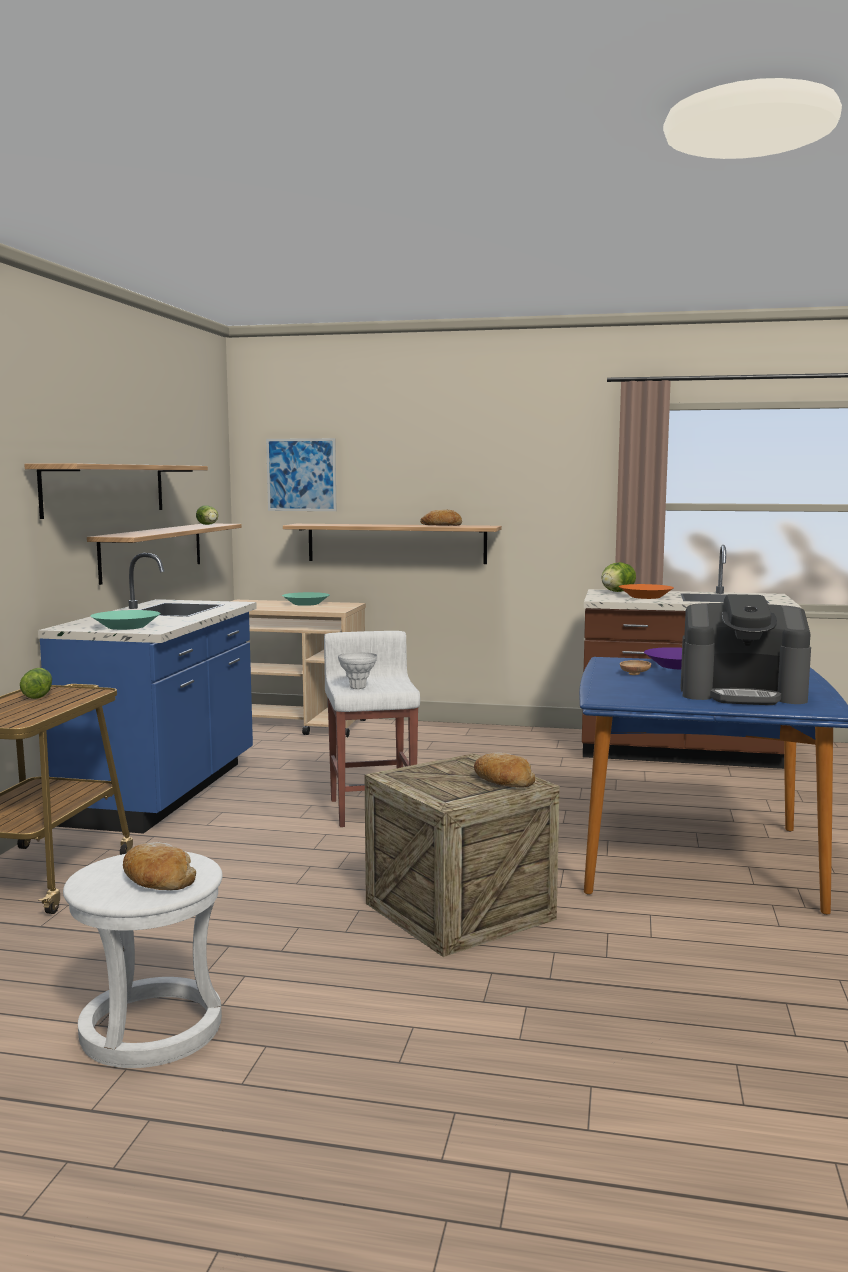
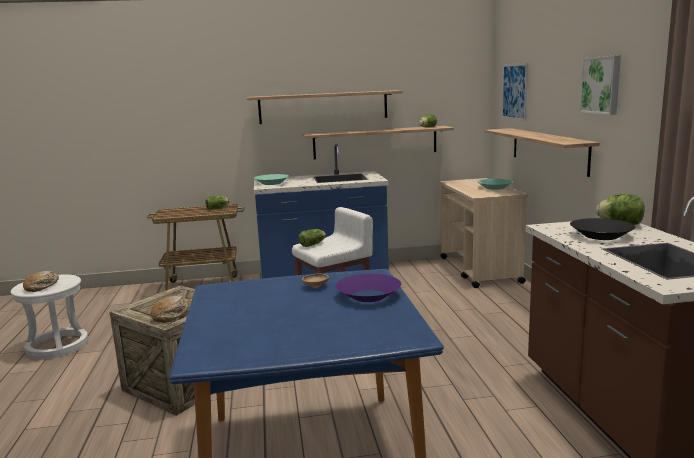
camera: 70 degrees right, 5 degrees up
(357, 688) = (313, 244): white vase -> lettuce
(442, 525) = (552, 138): bread -> none
(499, 466) = (601, 85): none -> picture
(645, 597) = (600, 236): orange bowl -> black bowl
(742, 693) = (253, 326): coffee machine -> none

